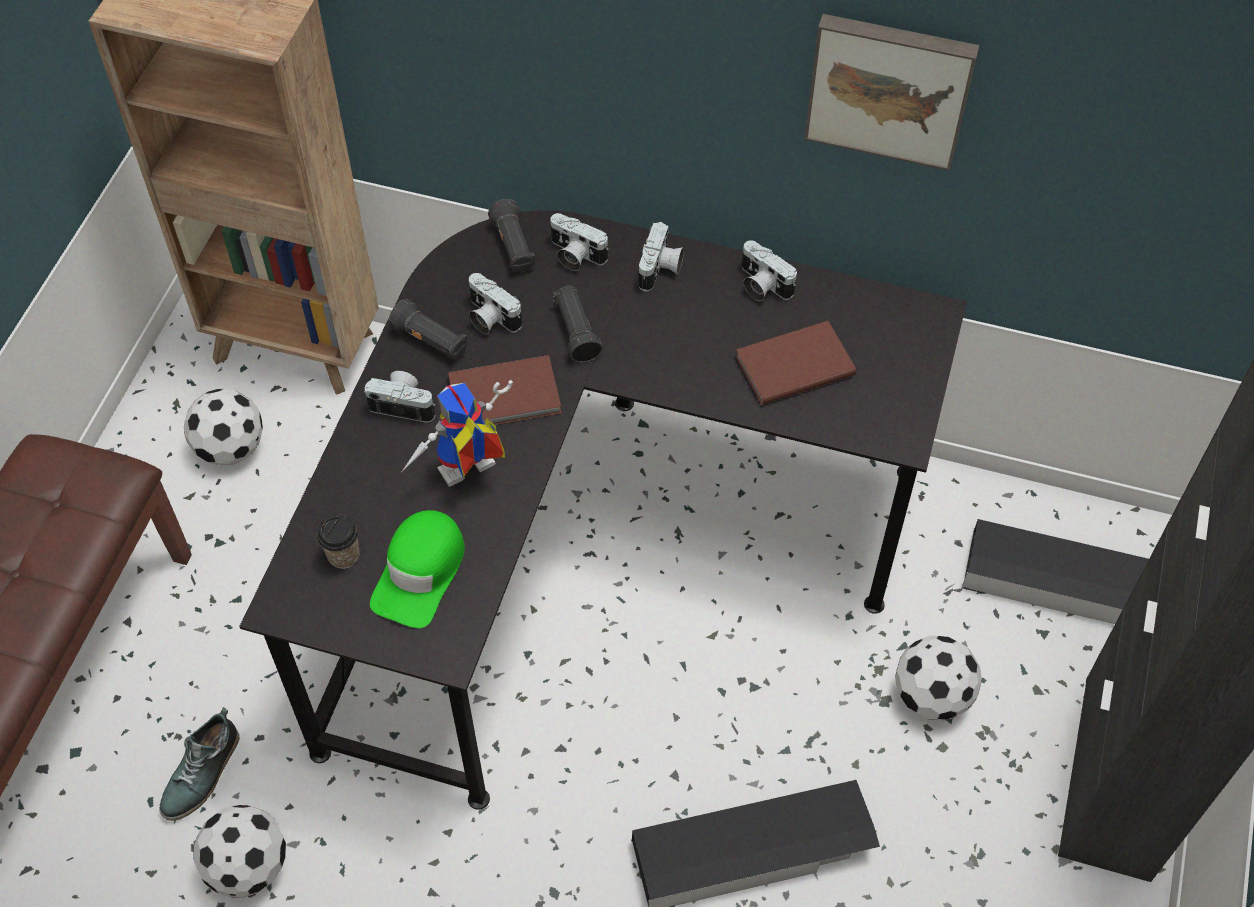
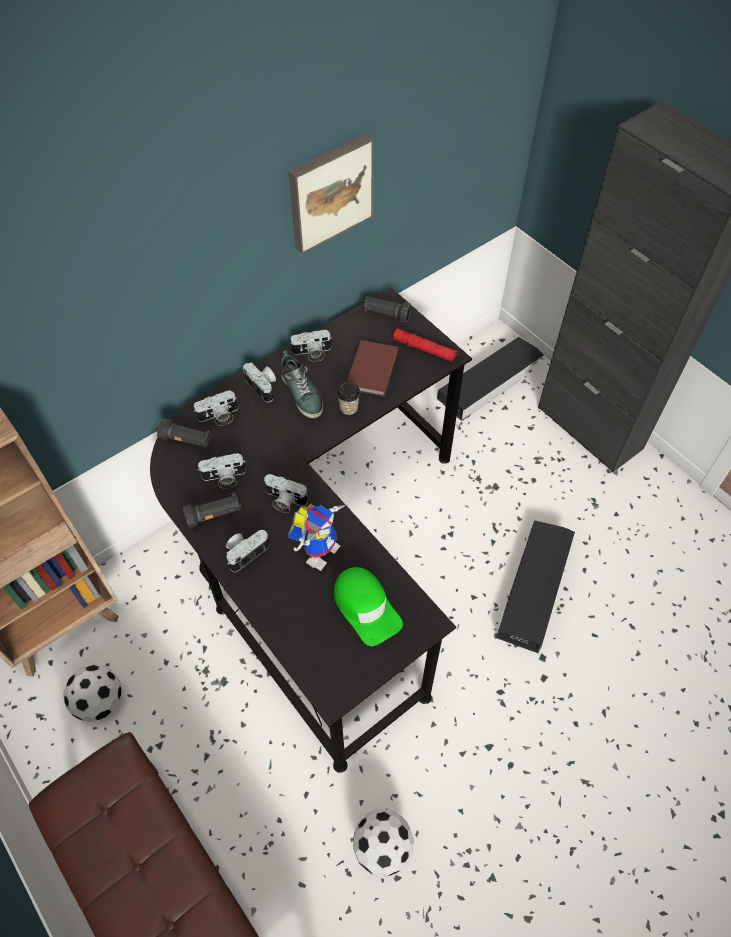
camera: 55 degrees left, 0 degrees up
(202, 773) = (305, 841): shoe -> shoe (302, 393)
(343, 555) = (323, 641): cup -> cup (348, 408)
(466, 476) = (320, 549): toy robot -> toy robot turned 150 degrees counterclockwise
(506, 397) = (284, 500): brown book -> camera
(576, 332) = (270, 445): black flashlight -> black flashlight (386, 314)
(888, 404) = (424, 349): none -> red flashlight
(932, 696) = (506, 467): football -> none

